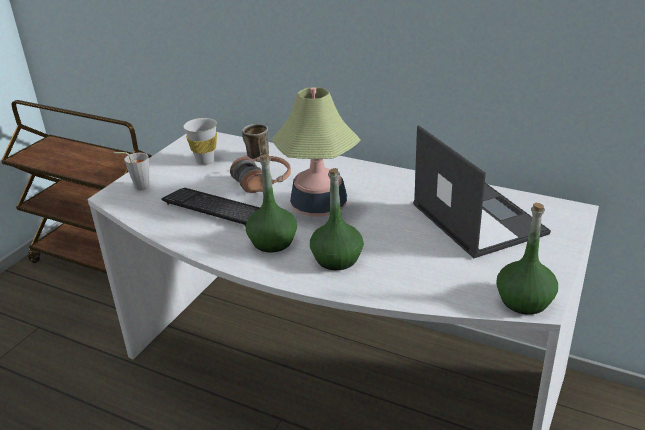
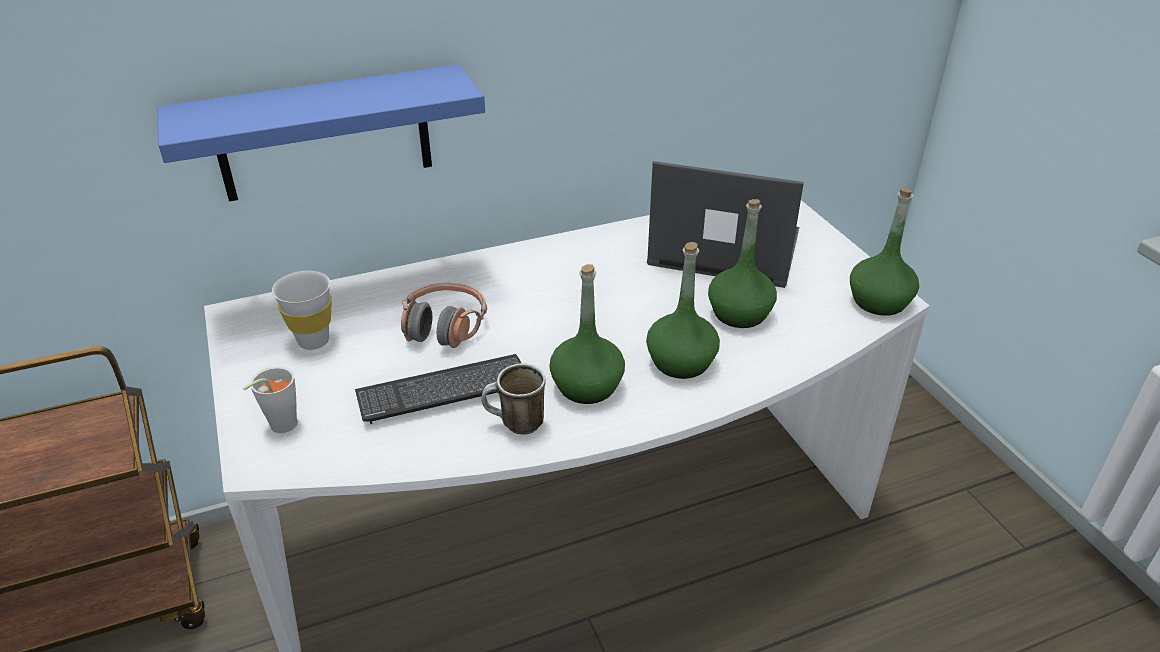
camera: 50 degrees left, 5 degrees up
(254, 156) = (373, 301): mug -> mug (515, 425)
(263, 49) = (324, 134): none -> blue shelf
(319, 206) = (562, 318): table lamp -> none
(416, 255) = (739, 313): none -> green bottle

